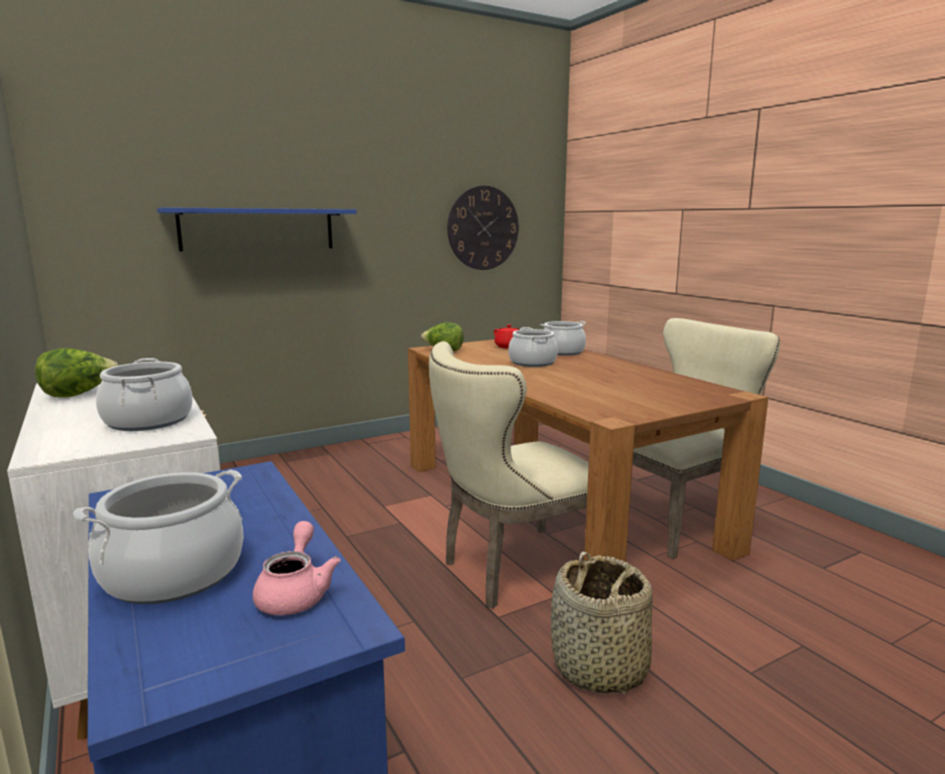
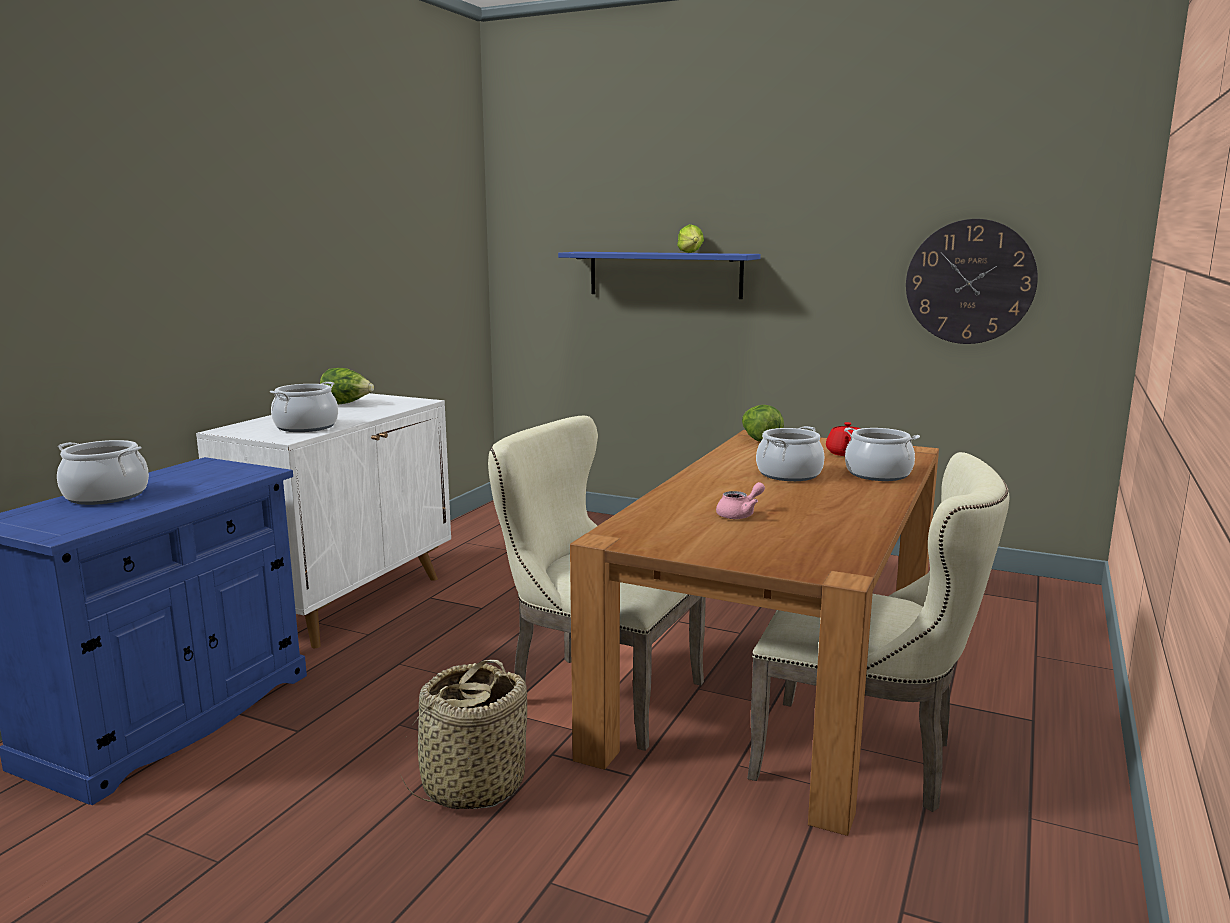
camera: 55 degrees right, 0 degrees up
(294, 208) = (691, 253): none -> lettuce
(296, 593) = (92, 519): pink teapot -> pink teapot (740, 515)

